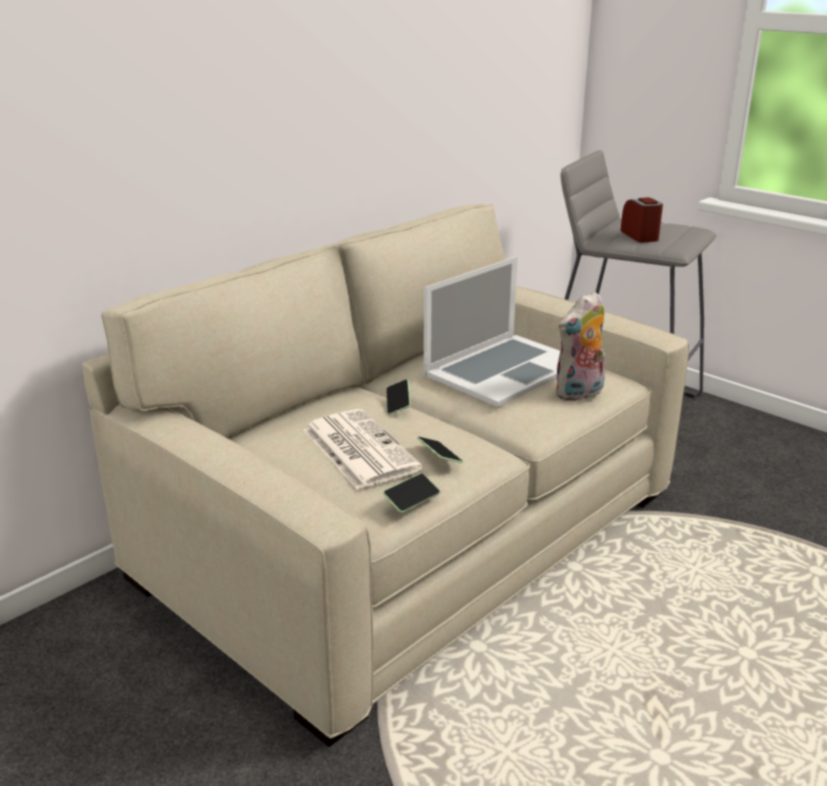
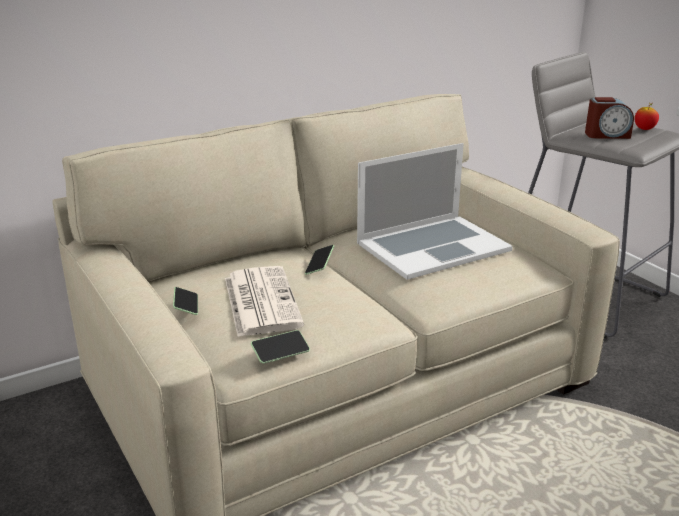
camera: 15 degrees right, 0 degrees up
(439, 457) = (327, 318): phone -> phone (186, 307)
(579, 394) = (493, 277): plush toy -> none
(640, 236) = (607, 135): alarm clock -> alarm clock turned 90 degrees clockwise
(671, 227) = (644, 129): none -> apple

